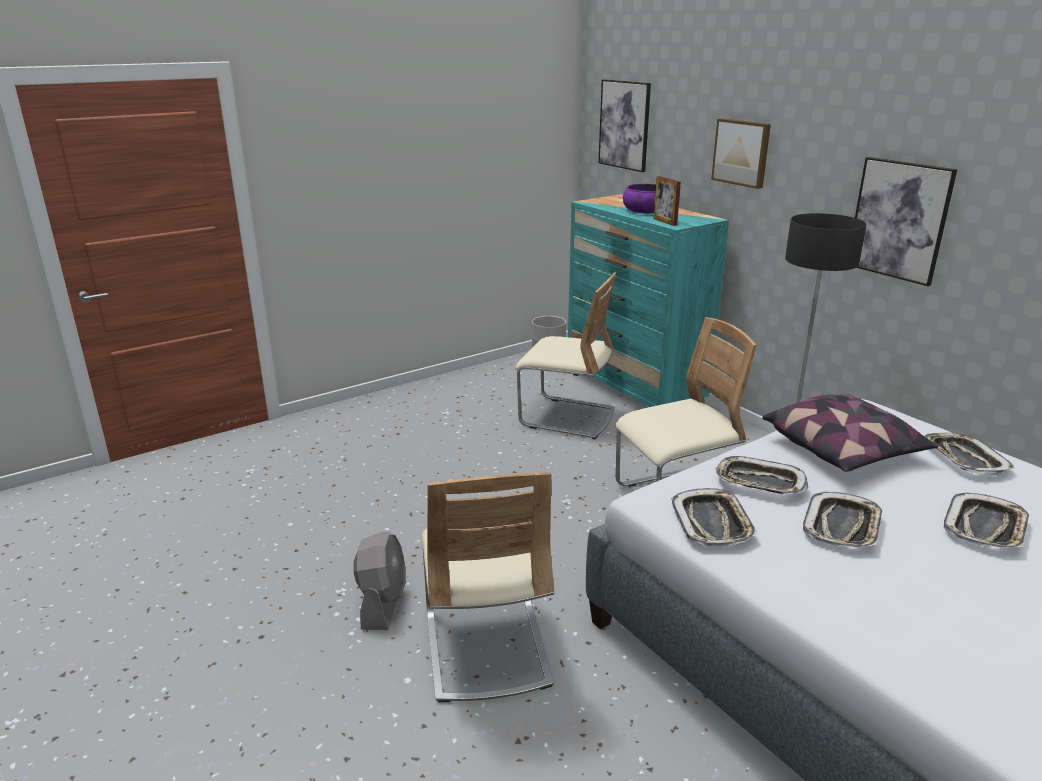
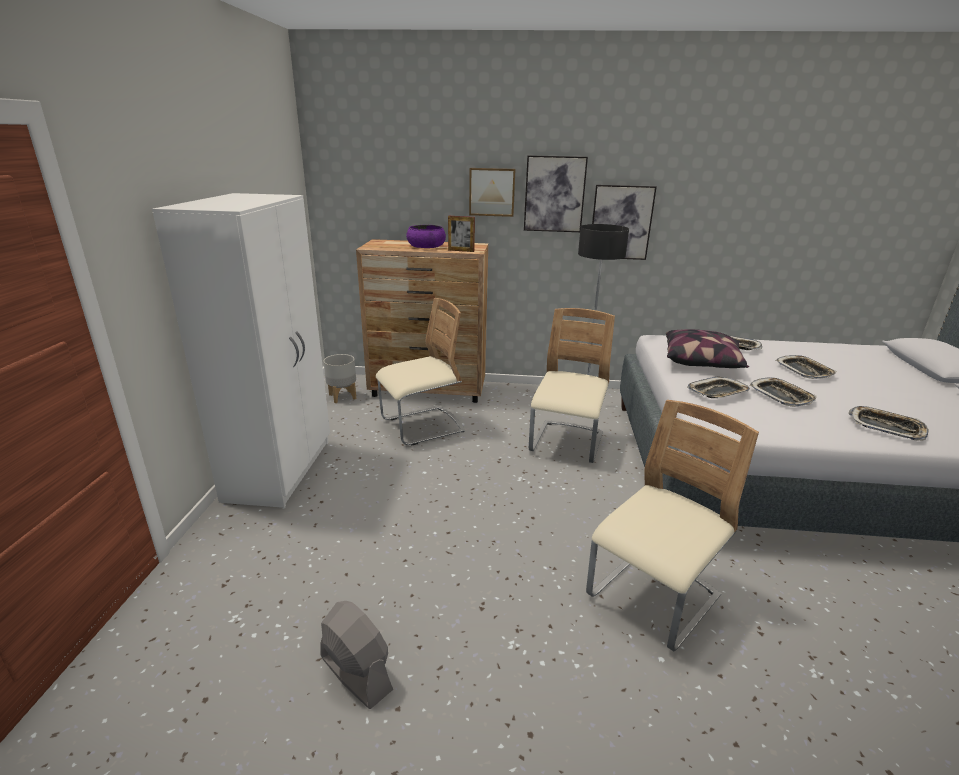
camera: 50 degrees left, 0 degrees up
(382, 603) = (553, 627): grey fan -> grey fan (356, 673)
(412, 399) = (281, 469): none -> white wardrobe
(486, 648) = (653, 598): beige chair -> beige chair turned 75 degrees counterclockwise
(624, 125) = (364, 180): picture -> picture (554, 194)
(634, 389) = (429, 390): turquoise dresser -> brown dresser
(712, 523) = (754, 423): tray -> tray (886, 427)

